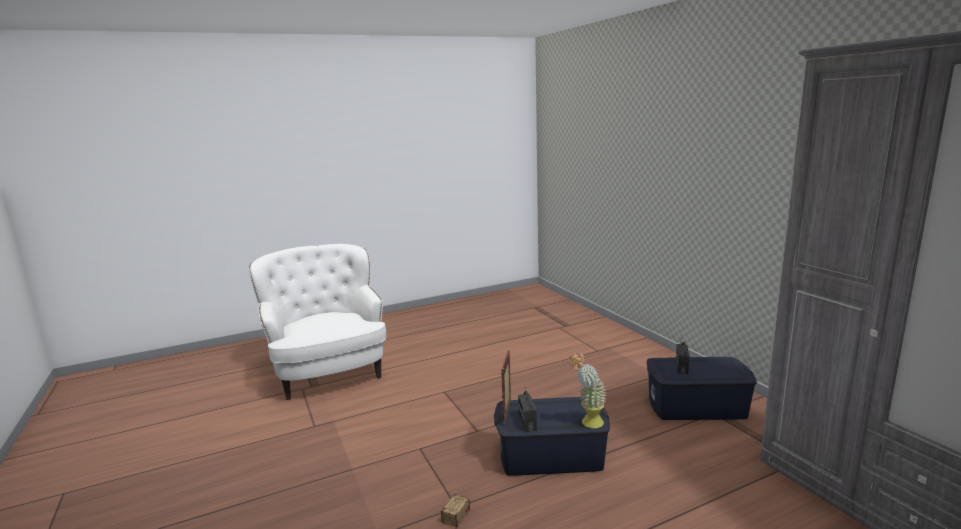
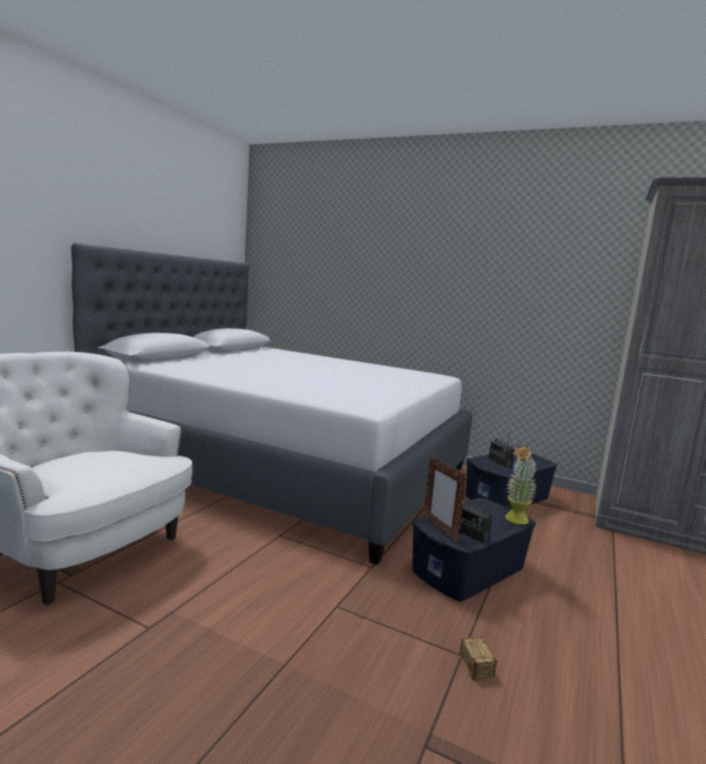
camera: 40 degrees left, 5 degrees down
(515, 337) = (284, 466): none -> white bed

